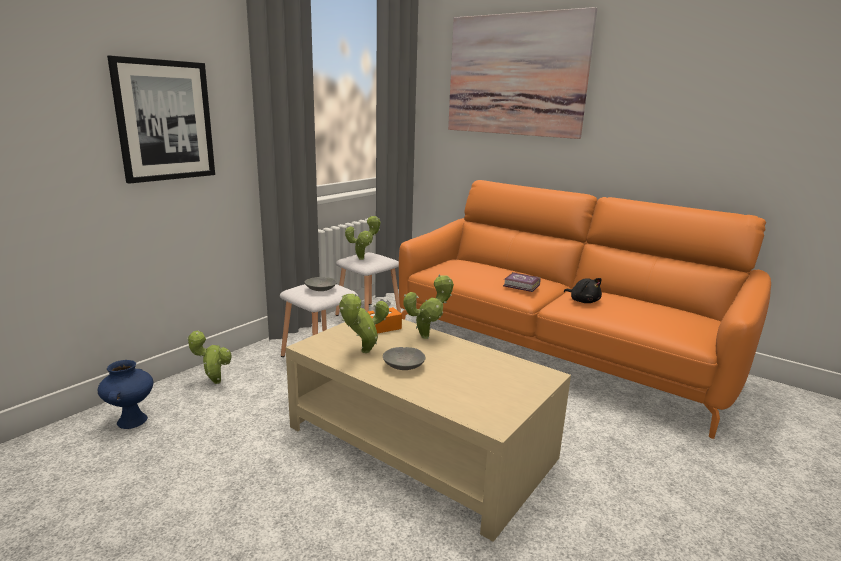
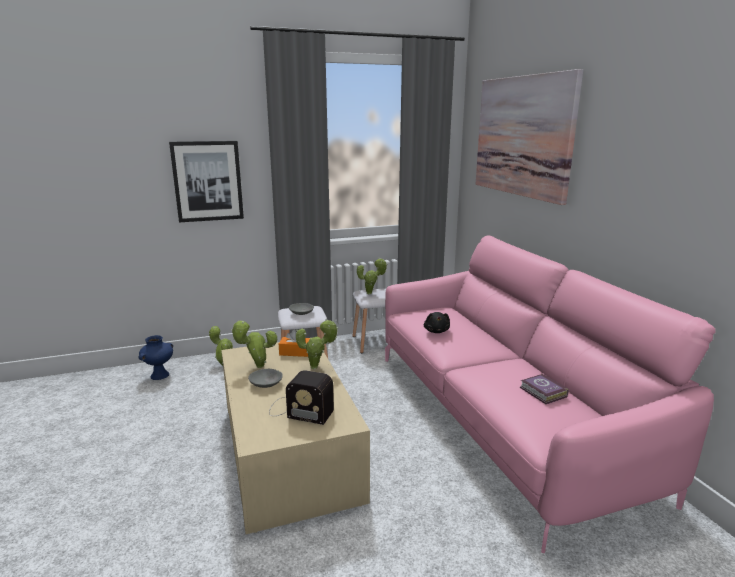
camera: 35 degrees right, 0 degrees up
(481, 379) = (298, 410): none -> radio
(522, 285) = (457, 344): book -> book (543, 393)
(557, 351) = (499, 418): orange sofa -> pink sofa
(583, 301) = (493, 372): black plush toy -> black plush toy (436, 331)

